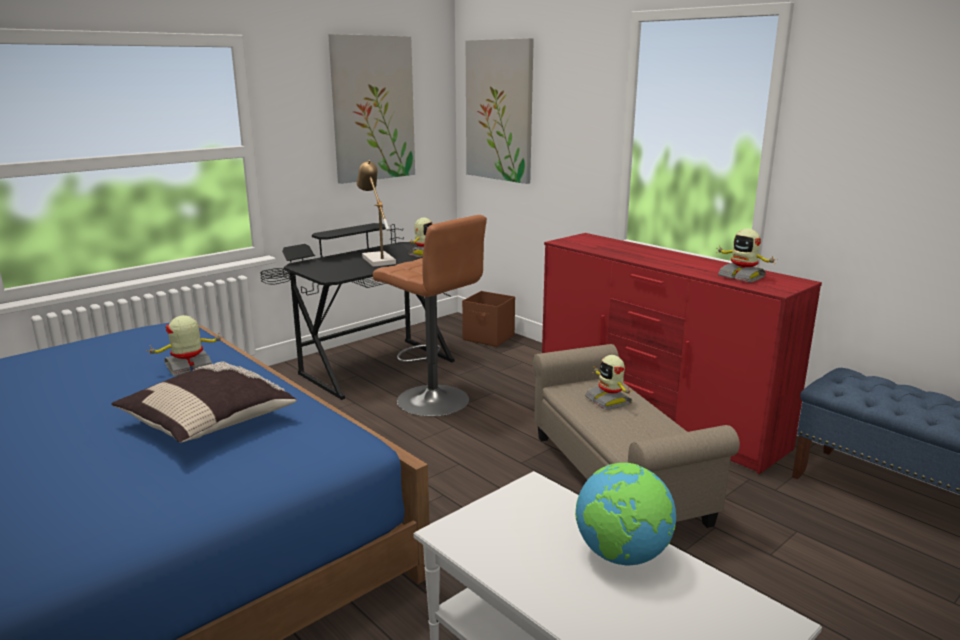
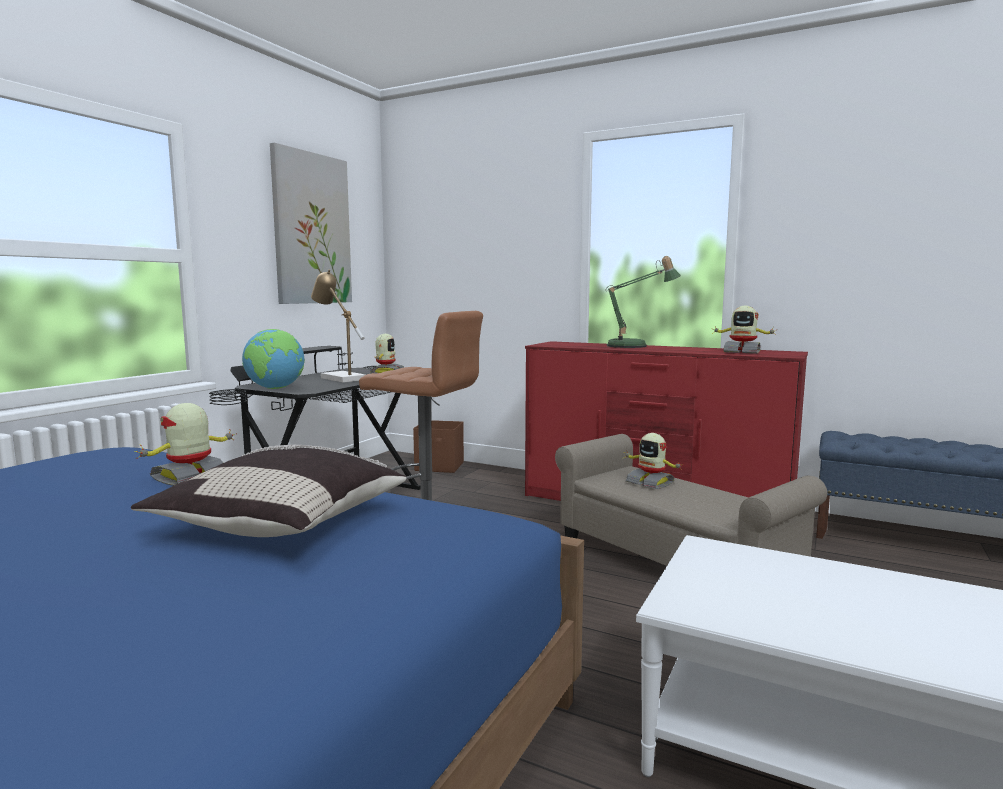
camera: 20 degrees left, 10 degrees down
(499, 111) = (437, 238): picture -> none
(622, 556) = (883, 592): globe -> globe (275, 388)
(650, 252) = (634, 346): none -> table lamp

